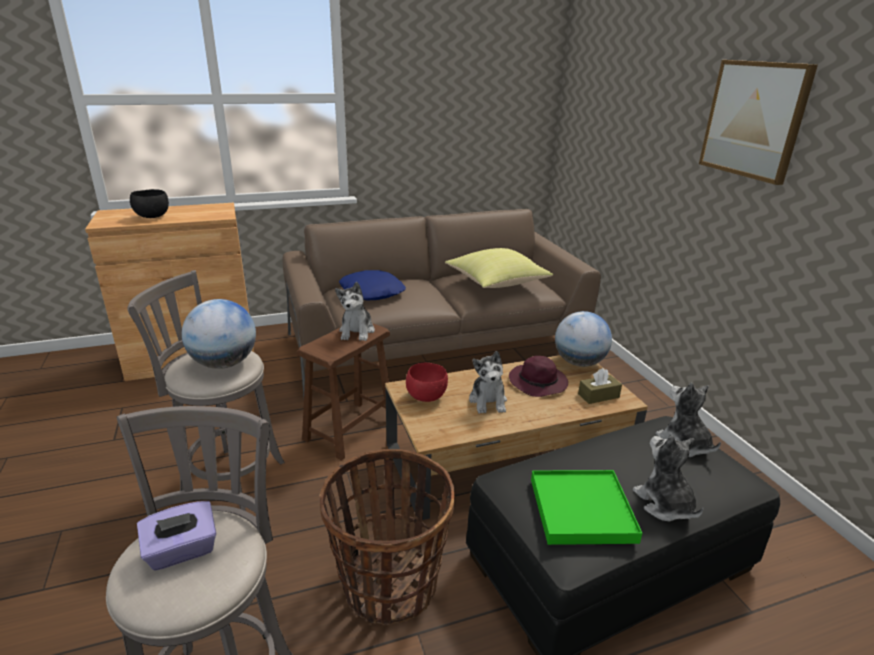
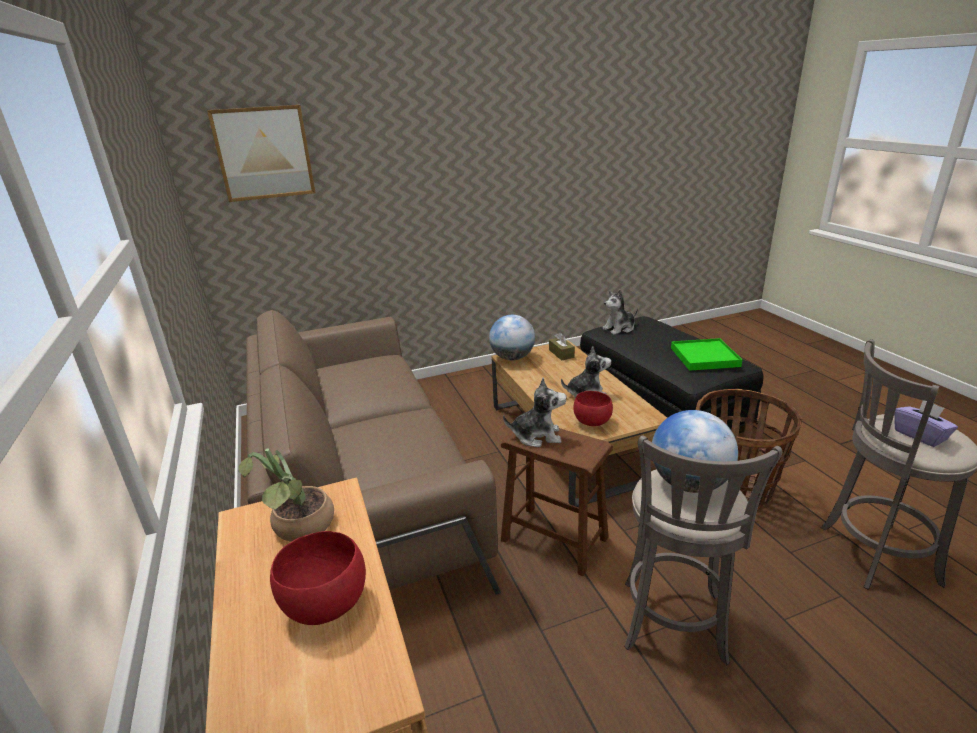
camera: 90 degrees left, 0 degrees up
(152, 217) = (324, 605): black bowl -> red bowl
(204, 212) = (299, 529): none -> potted plant
(372, 292) = (385, 457): blue pillow -> none
(496, 284) = (374, 377): yellow pillow -> none
(538, 383) = (551, 374): purple hat -> none
(664, 504) = (681, 337): plush toy -> none
(754, 120) = (474, 145): picture -> picture (264, 153)

